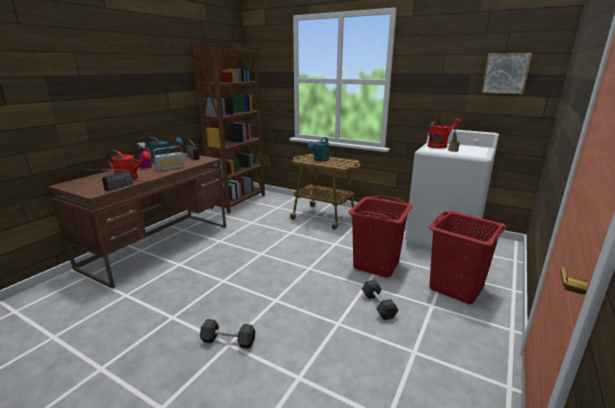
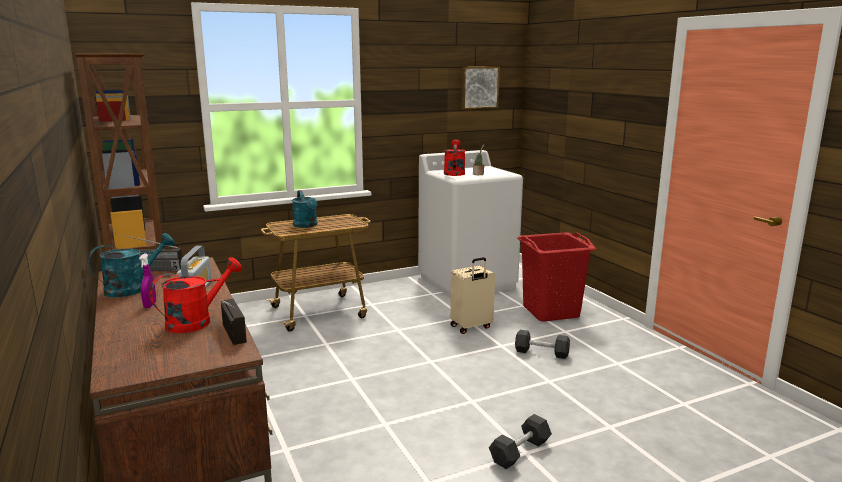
camera: 55 degrees left, 5 degrees down
(375, 265) = (471, 327): red laundry basket -> beige suitcase

